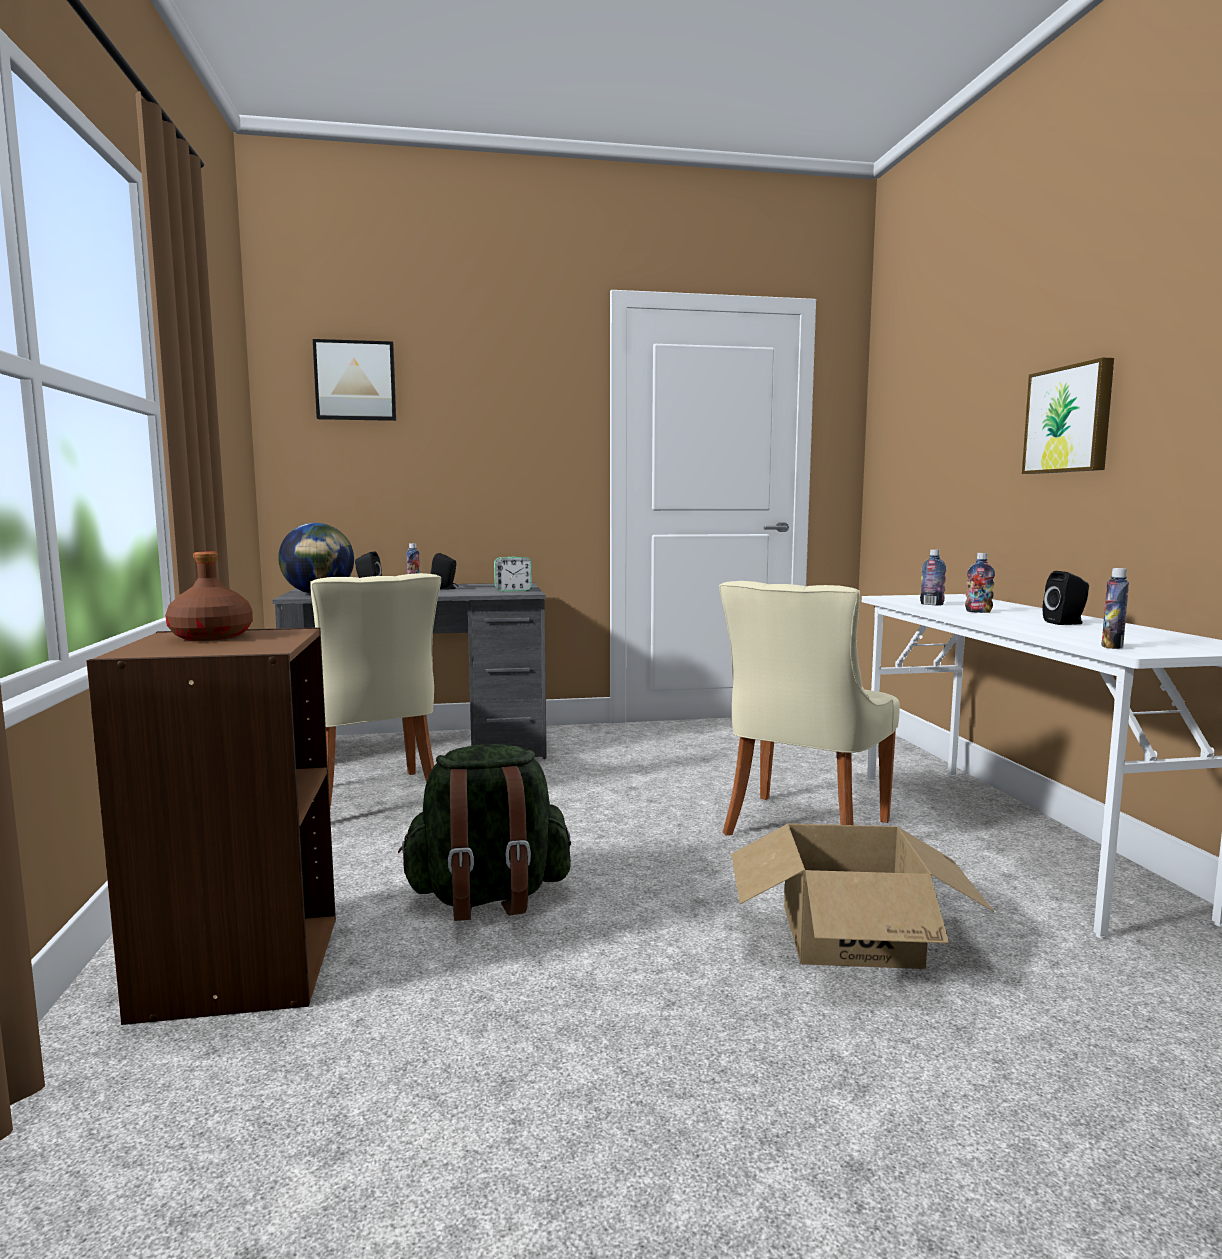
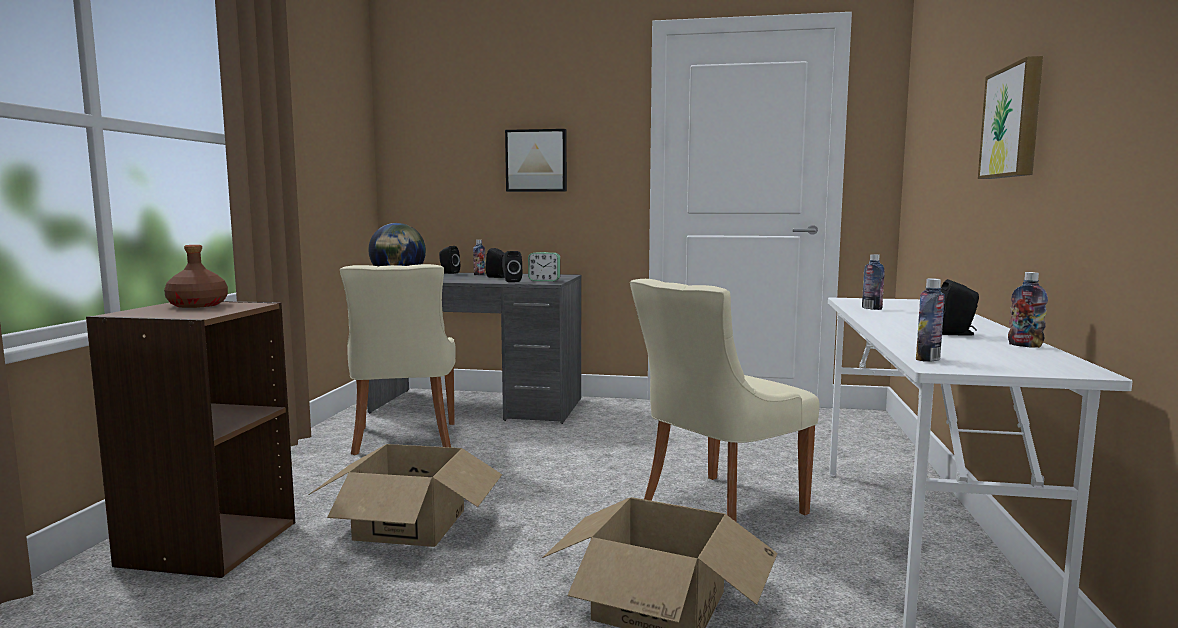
camera: 20 degrees right, 0 degrees up
(355, 381) = (446, 111): picture -> picture (536, 161)
(475, 592) = (511, 281): none -> black speaker
(488, 897) = (409, 524): green backpack -> cardboard box
(978, 612) = (897, 317): bottle -> bottle (1025, 345)

